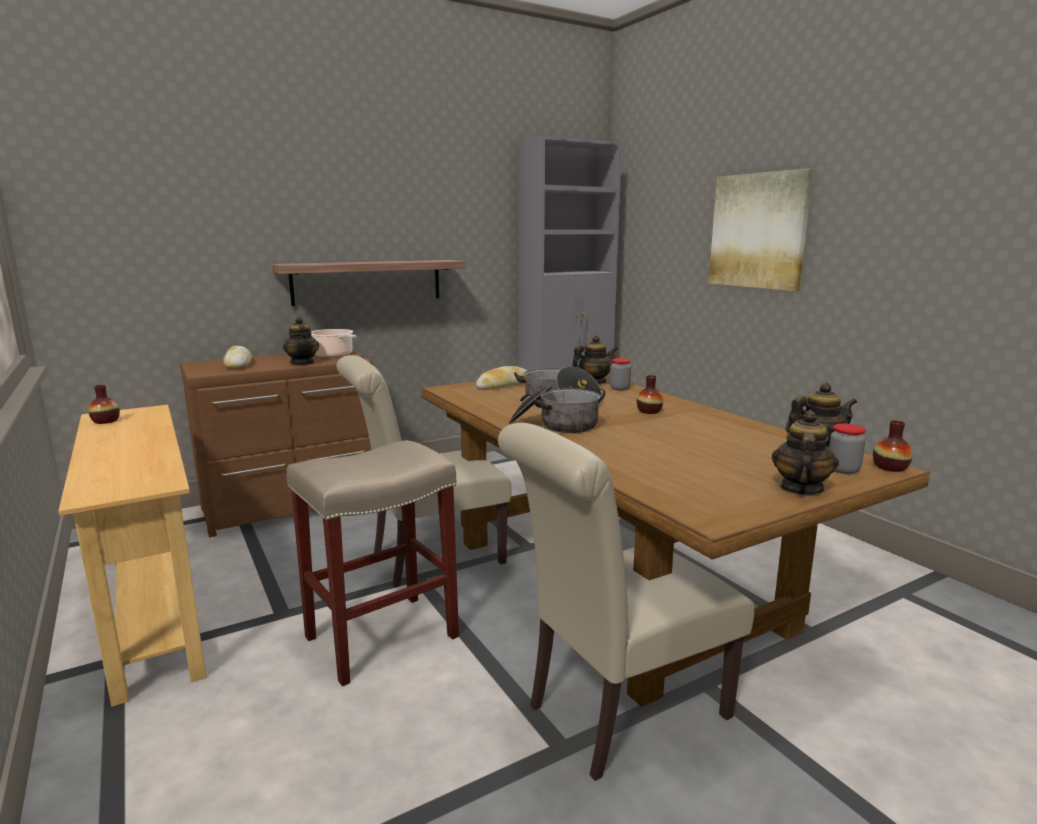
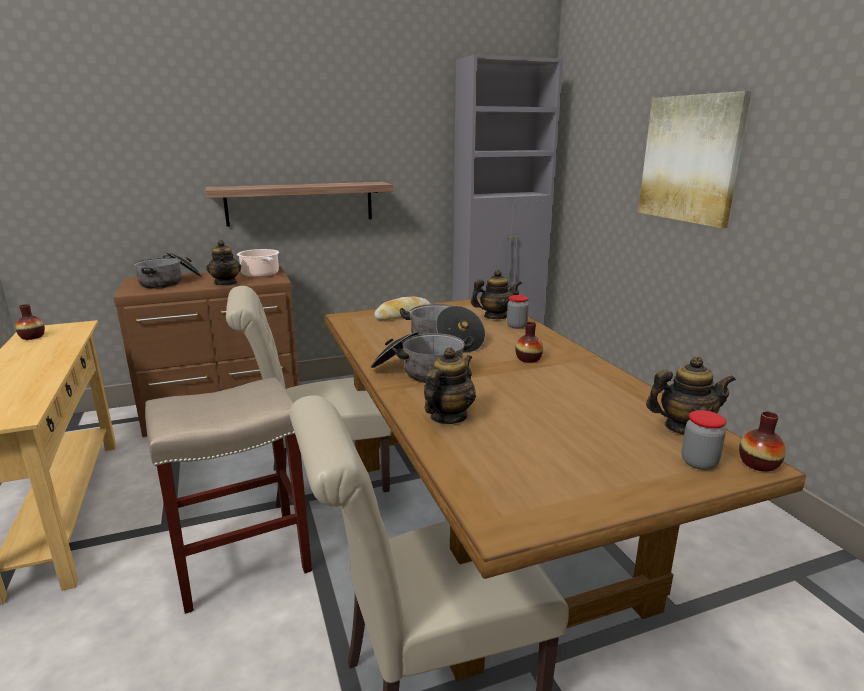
camera: 10 degrees right, 5 degrees up
(239, 364) = (170, 282): bread -> cooking pot
(800, 488) = (631, 487): teapot -> teapot (448, 417)

